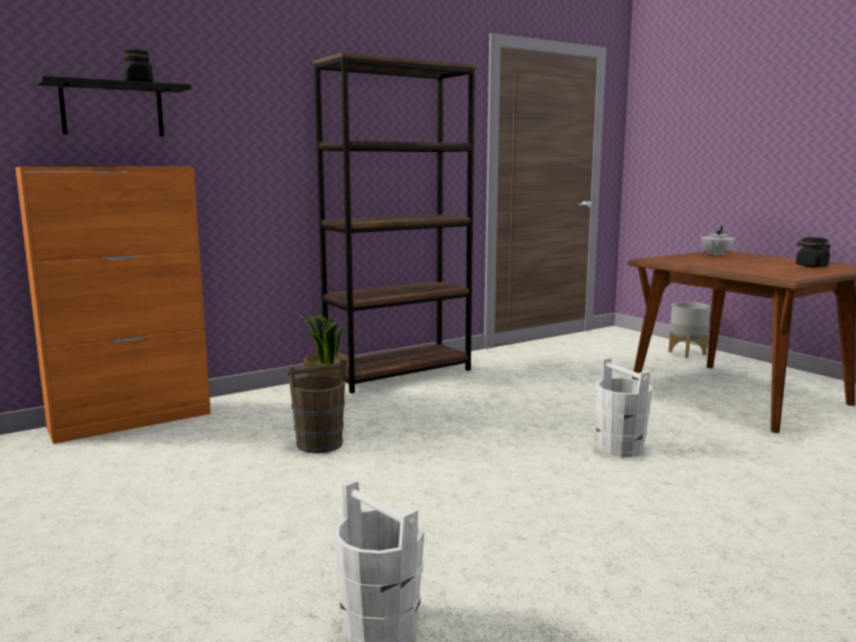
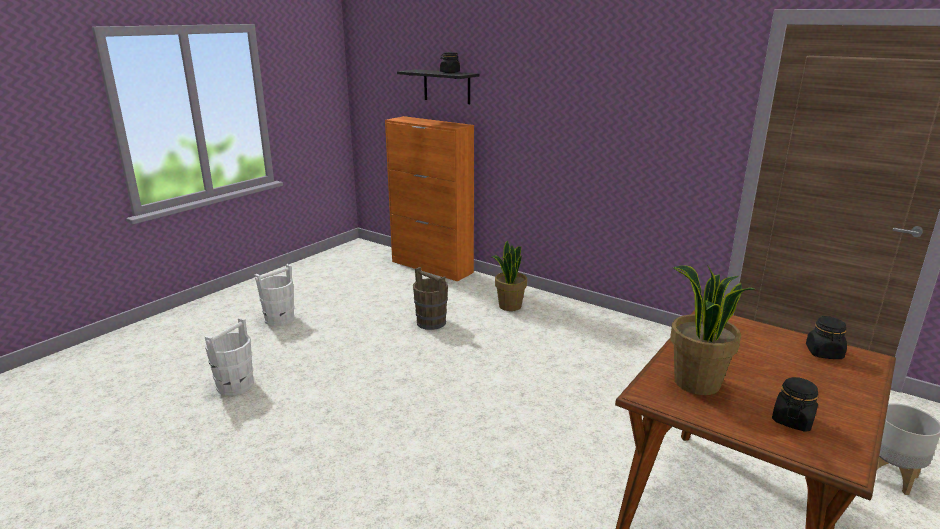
camera: 70 degrees right, 10 degrees up
(399, 374) = (592, 317): brown bookcase -> none
(620, 448) = (499, 440): white bucket -> white bucket (279, 319)
(715, 254) = (824, 353): white teapot -> black jar
(767, 270) = (696, 383): none -> potted plant

